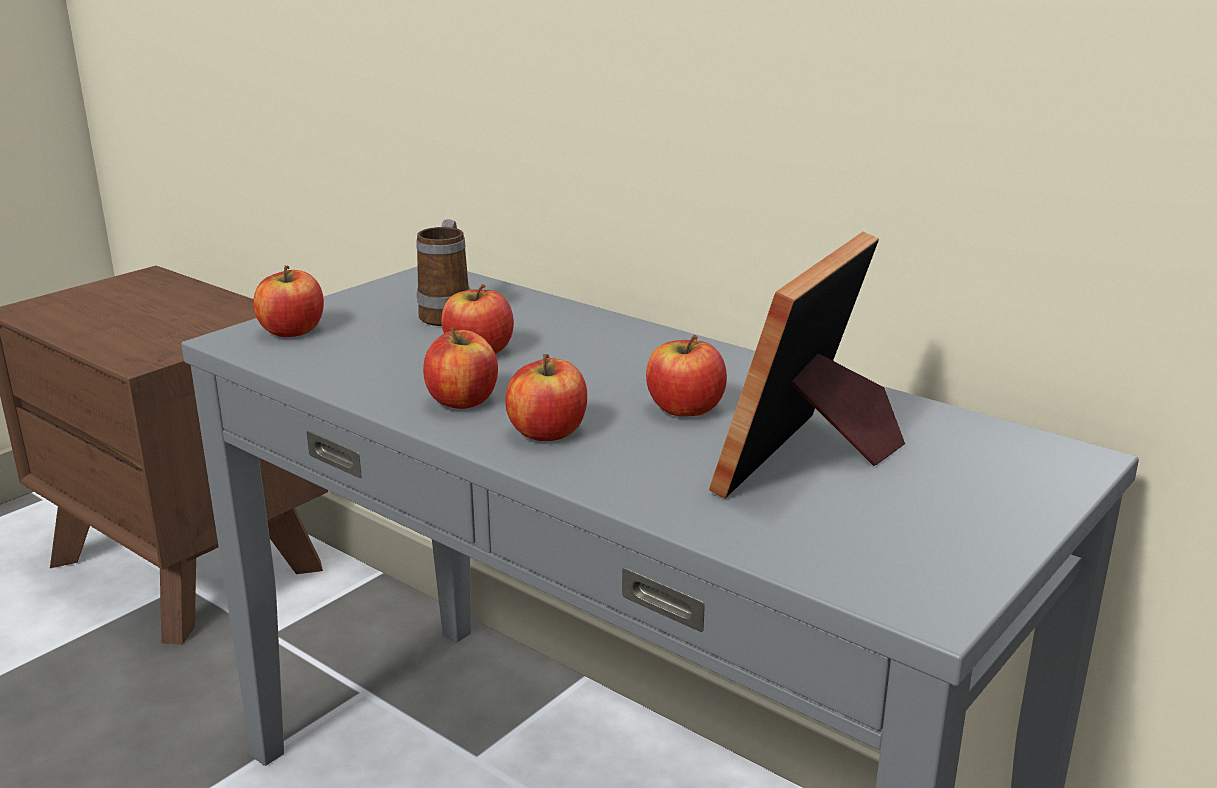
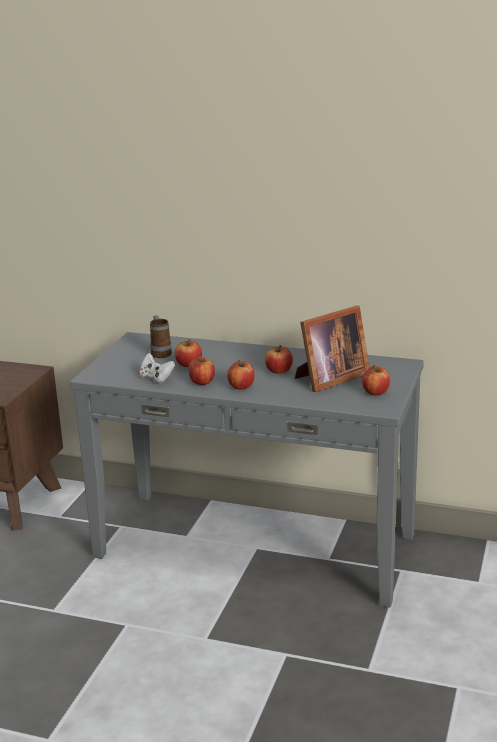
camera: 20 degrees left, 0 degrees up
(292, 331) = (109, 370): apple -> apple (375, 392)
(367, 370) = (156, 378): none -> white game controller
(810, 460) = (329, 379): picture frame -> picture frame turned 135 degrees counterclockwise

